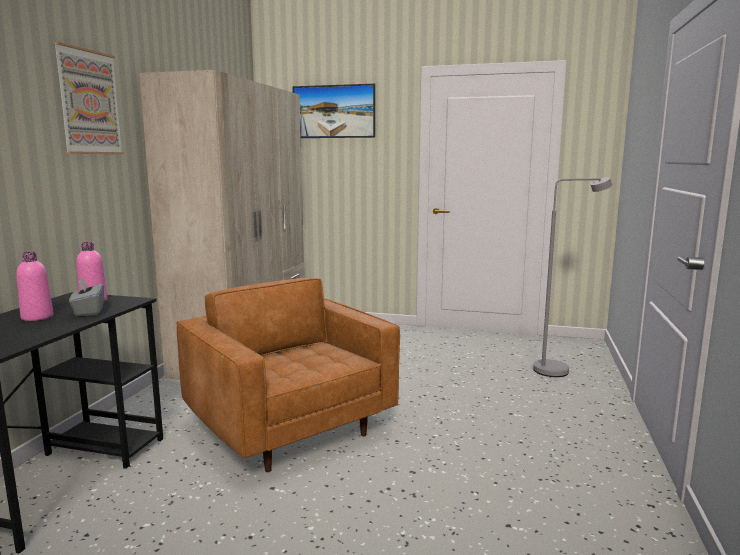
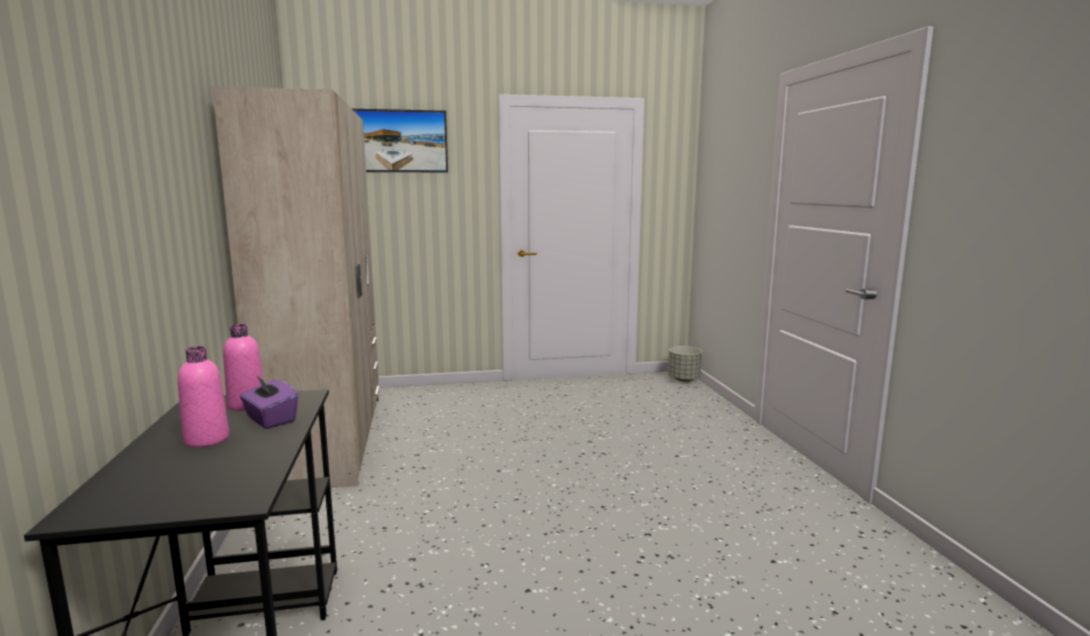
camera: 25 degrees left, 0 degrees up
(89, 102) = (174, 127): picture -> none
(89, 311) = (270, 420): grey tissue box -> purple tissue box
(290, 429) = (481, 521): brown armchair -> none
(559, 370) = (677, 405): grey floor lamp -> none
(592, 347) = (684, 379): none -> grey planter

